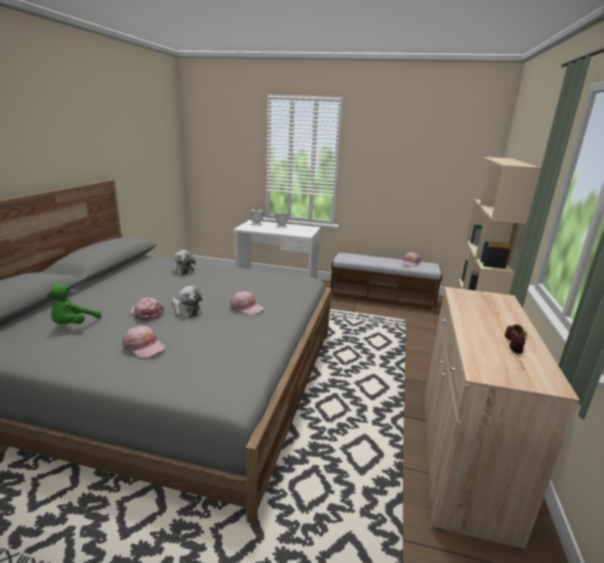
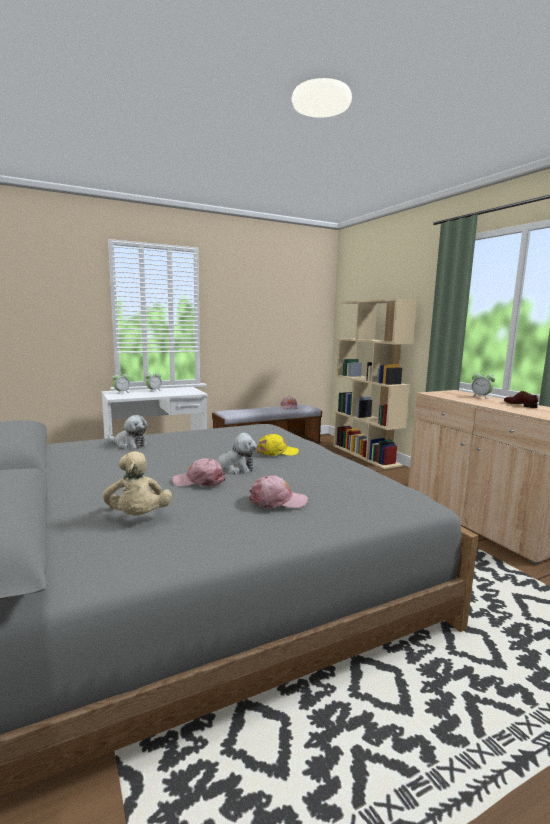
camera: 40 degrees left, 10 degrees down
(73, 325) = (138, 517): green plush toy -> beige plush toy
(247, 307) = (277, 452): pink cap -> yellow cap
(504, 315) = (481, 397): none -> alarm clock

